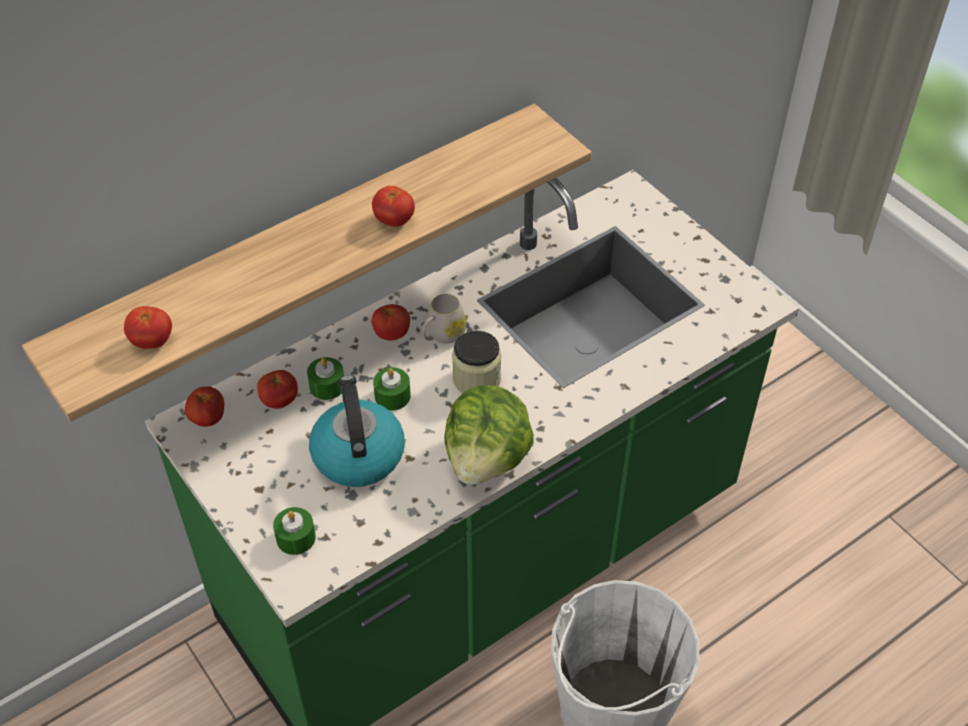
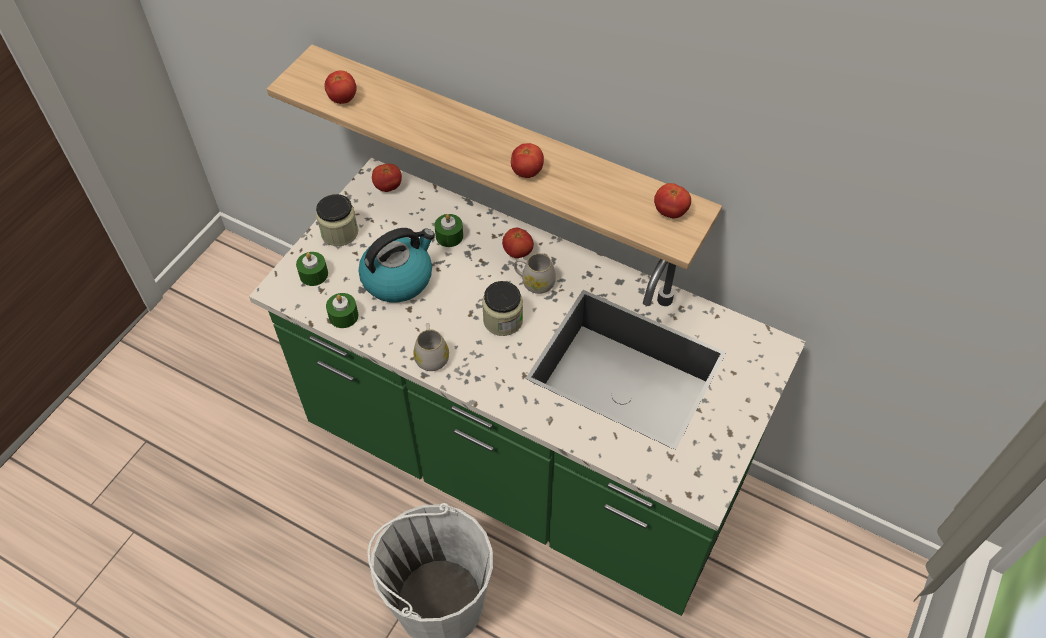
camera: 65 degrees right, 5 degrees up
(247, 490) = (339, 232): none -> jar
(279, 401) = (422, 216): tomato -> tomato (670, 212)
(392, 396) = (460, 276): green candle -> green candle (343, 316)
(487, 458) = (431, 355): lettuce -> white mug

